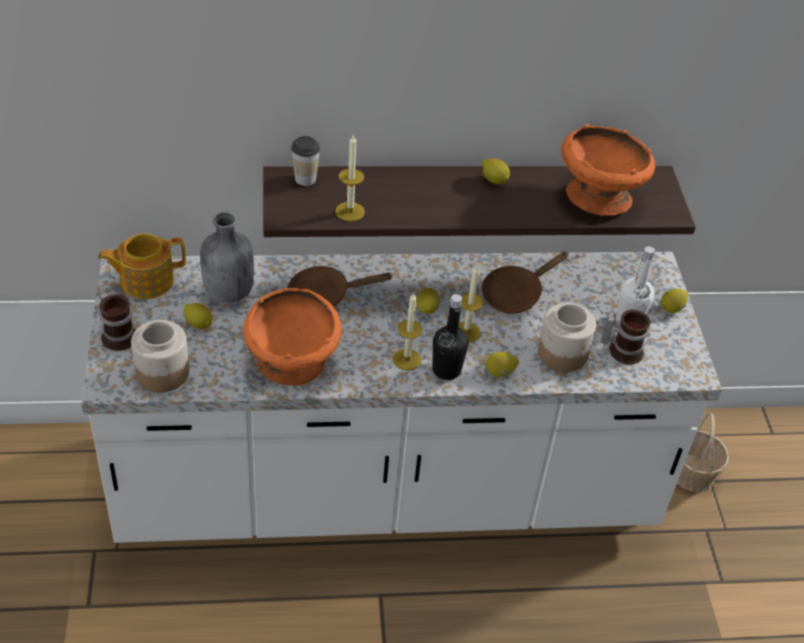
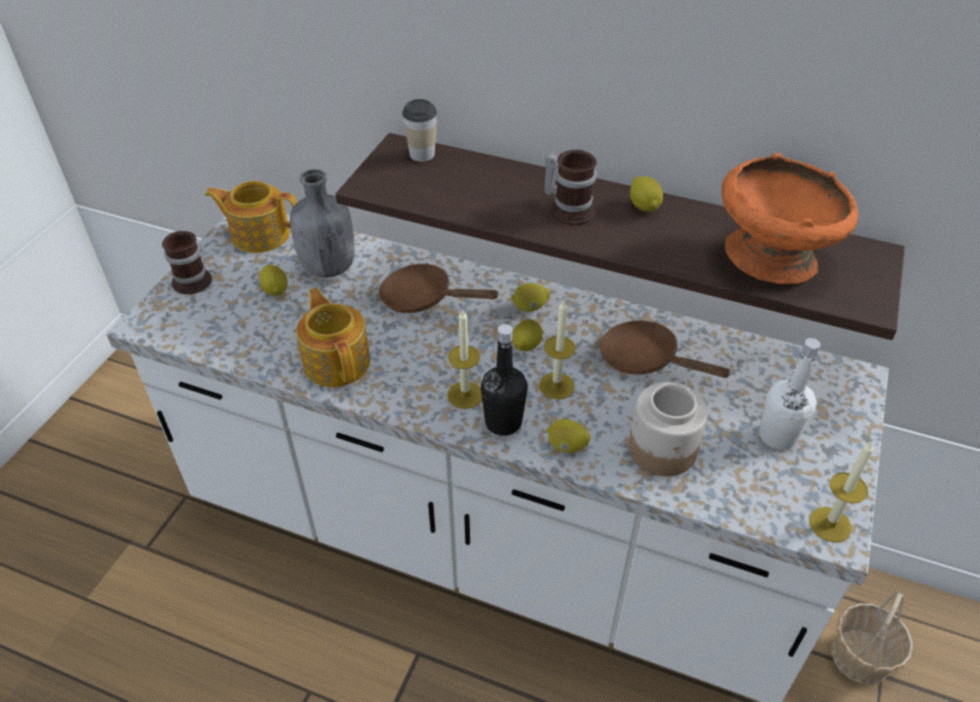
camera: 30 degrees right, 0 degrees up
(161, 373) = (202, 328): jar -> none
(293, 364) = (337, 361): orange bowl -> teapot
(350, 211) = (444, 198): candle -> candle (830, 524)
(515, 294) = (645, 359): brown frying pan -> brown frying pan turned 45 degrees clockwise
(622, 349) = (748, 470): mug -> mug (570, 208)
(672, 308) = (848, 439): lemon -> lemon (530, 307)

